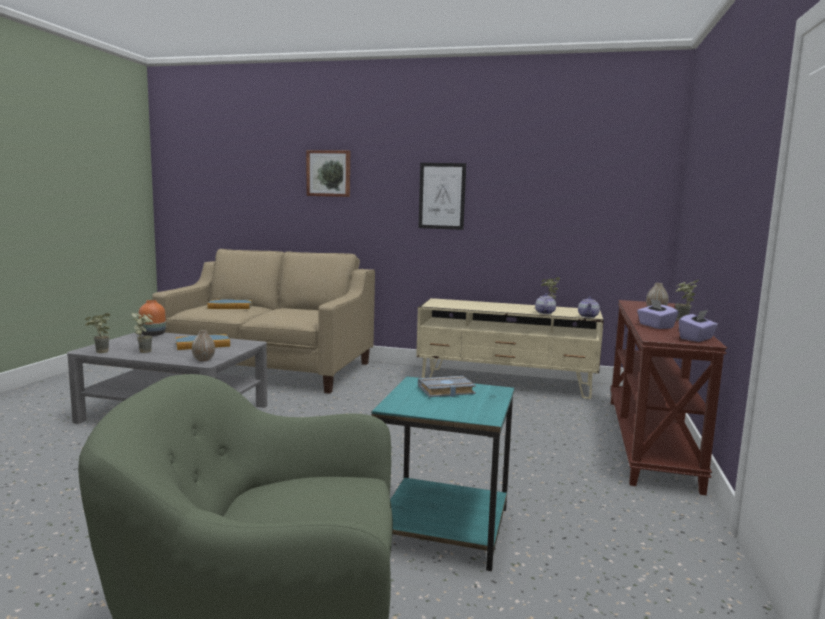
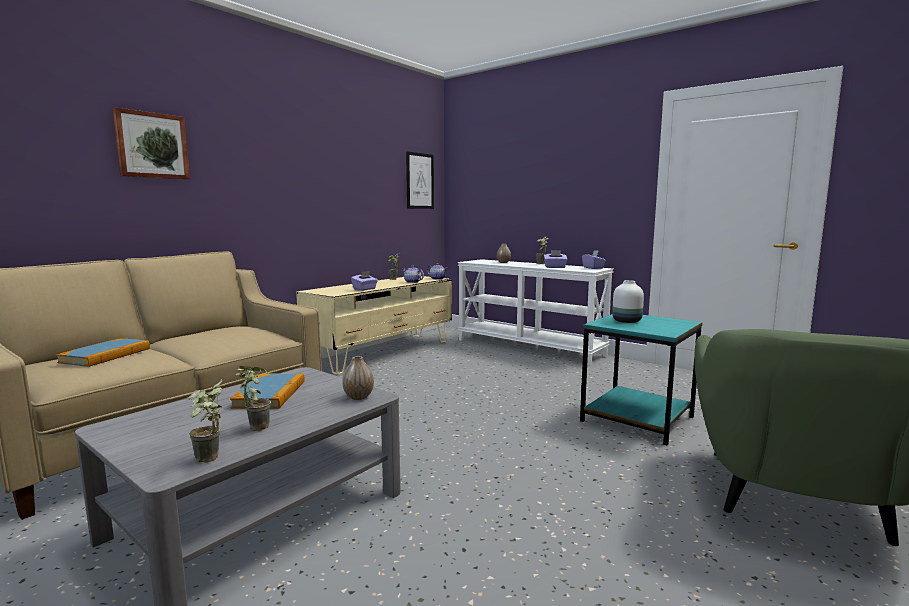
camera: 65 degrees left, 0 degrees up
(152, 334) = (133, 422): orange vase -> none
(442, 196) = (294, 181): picture -> picture (420, 181)
(445, 391) = (627, 321): grey book -> white vase
(471, 307) = (364, 289): none -> purple tissue box
(651, 441) = (529, 347): brown console table -> white console table

